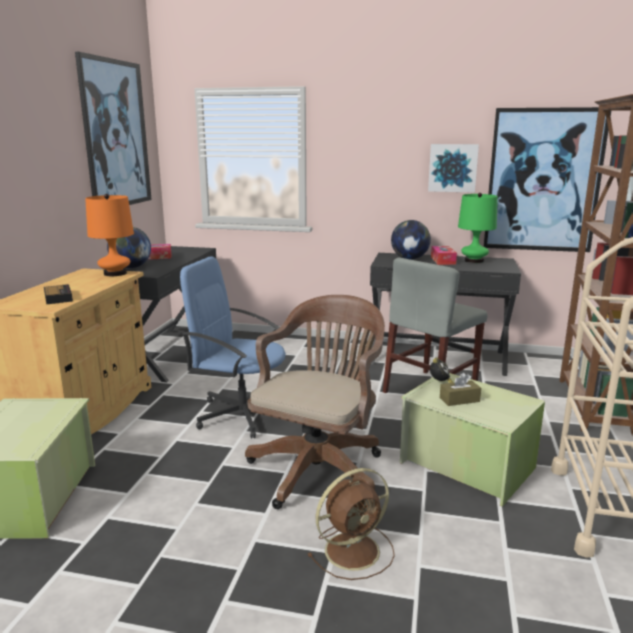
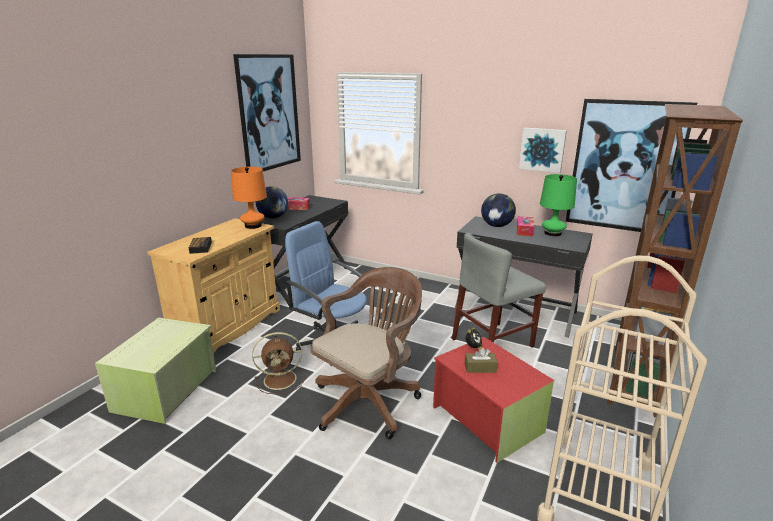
camera: 15 degrees right, 5 degrees up
(354, 550) = (362, 476): brown fan -> brown fan (281, 379)
(467, 464) = (487, 418): green storage box -> red storage box

